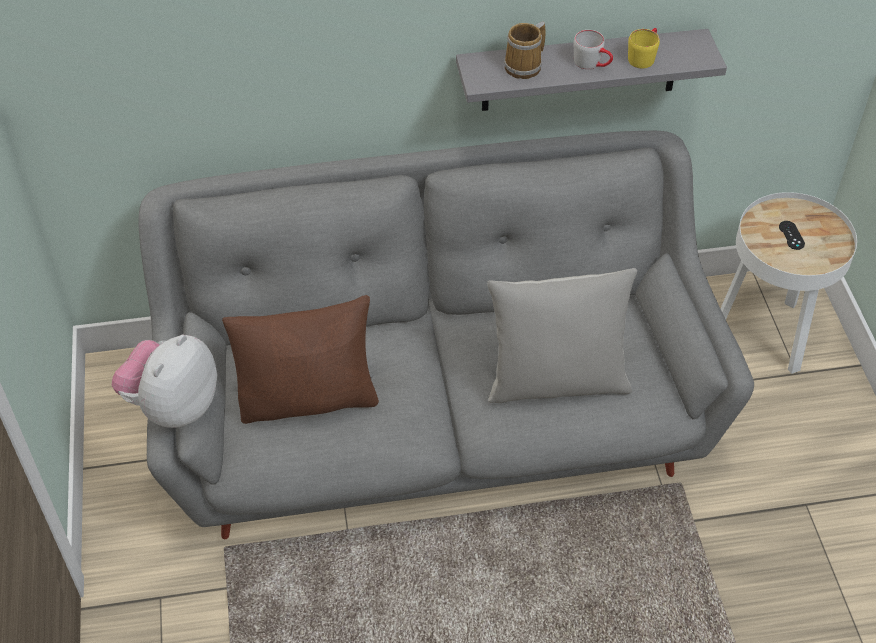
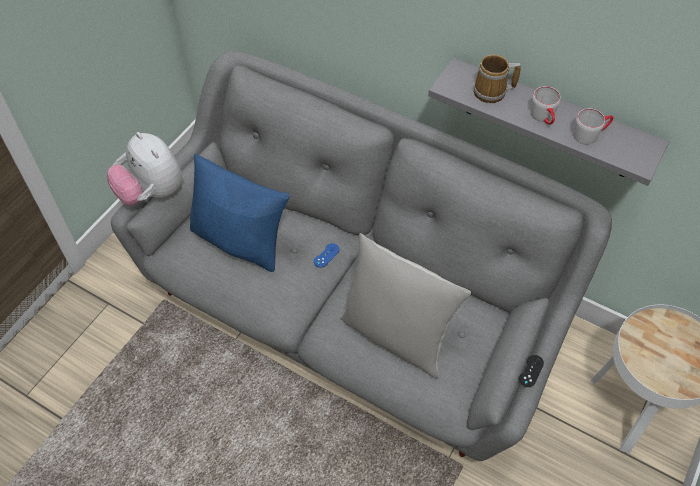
camera: 40 degrees right, 5 degrees up
(173, 406) = (152, 193): plush toy -> plush toy turned 105 degrees counterclockwise
(309, 398) = (240, 240): brown pillow -> blue pillow
(412, 355) = (326, 255): none -> blue game controller
(643, 56) = (590, 134): yellow mug -> grey mug
(791, 235) = (667, 349): black game controller -> black game controller (531, 371)

